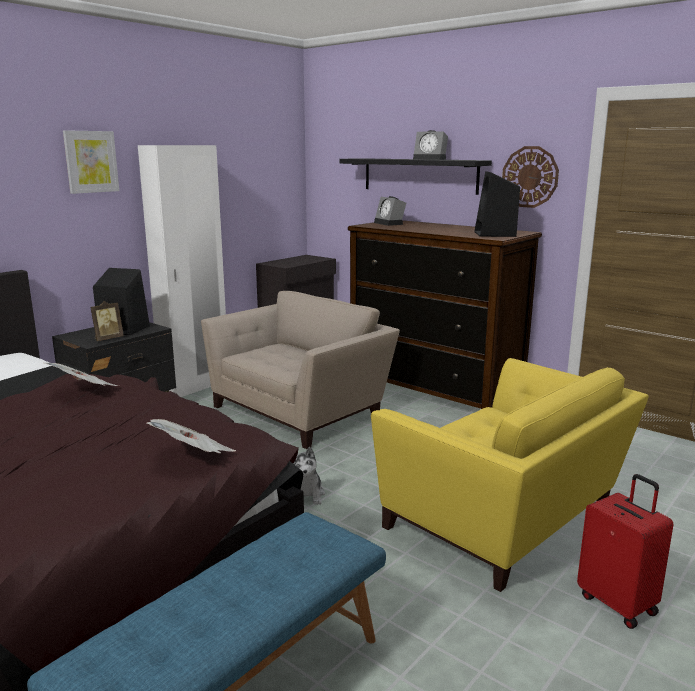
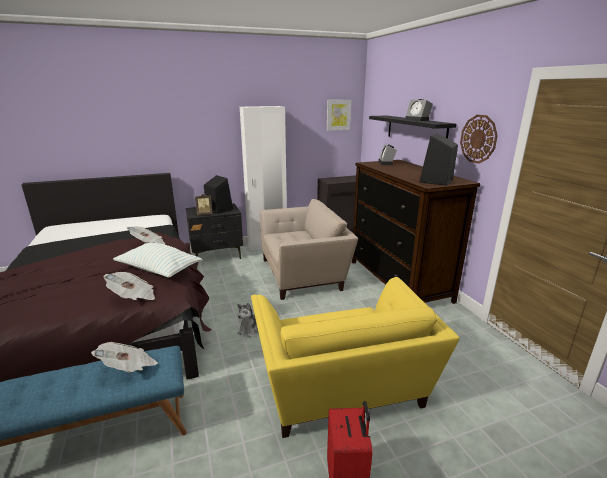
camera: 30 degrees right, 5 degrees up
(91, 162) = (211, 116): picture -> picture (338, 115)
(170, 417) = (159, 269): none -> pillow
(285, 553) = (129, 368): none -> newspaper

